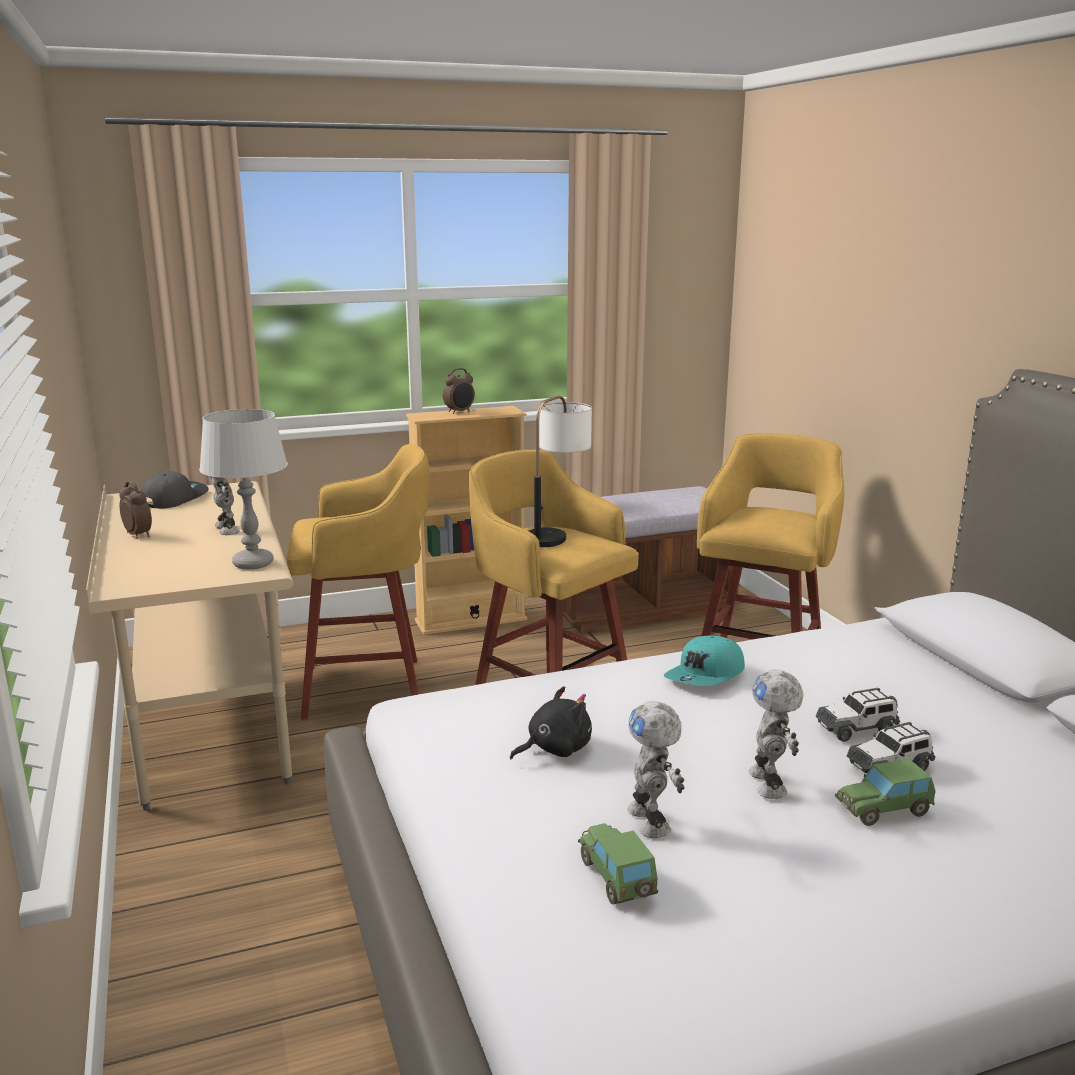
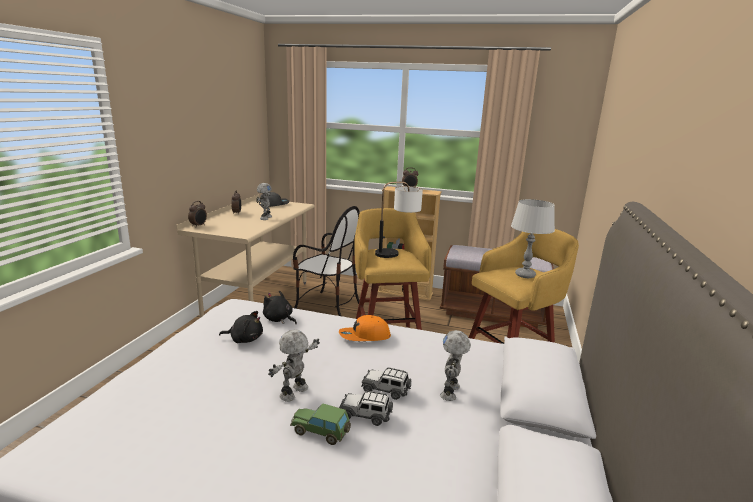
camera: 35 degrees right, 0 degrees up
(120, 581) = (199, 226): none -> alarm clock
(253, 563) = (247, 231): grey table lamp -> grey table lamp (525, 275)
(368, 688) = (327, 306): yellow stool -> chair
(541, 701) = (279, 319): none -> black plush toy
(617, 878) = (166, 398): toy car -> none
(651, 820) = (222, 383): toy robot -> toy robot (451, 392)
(706, 676) = (364, 336): turquoise cap -> orange cap

